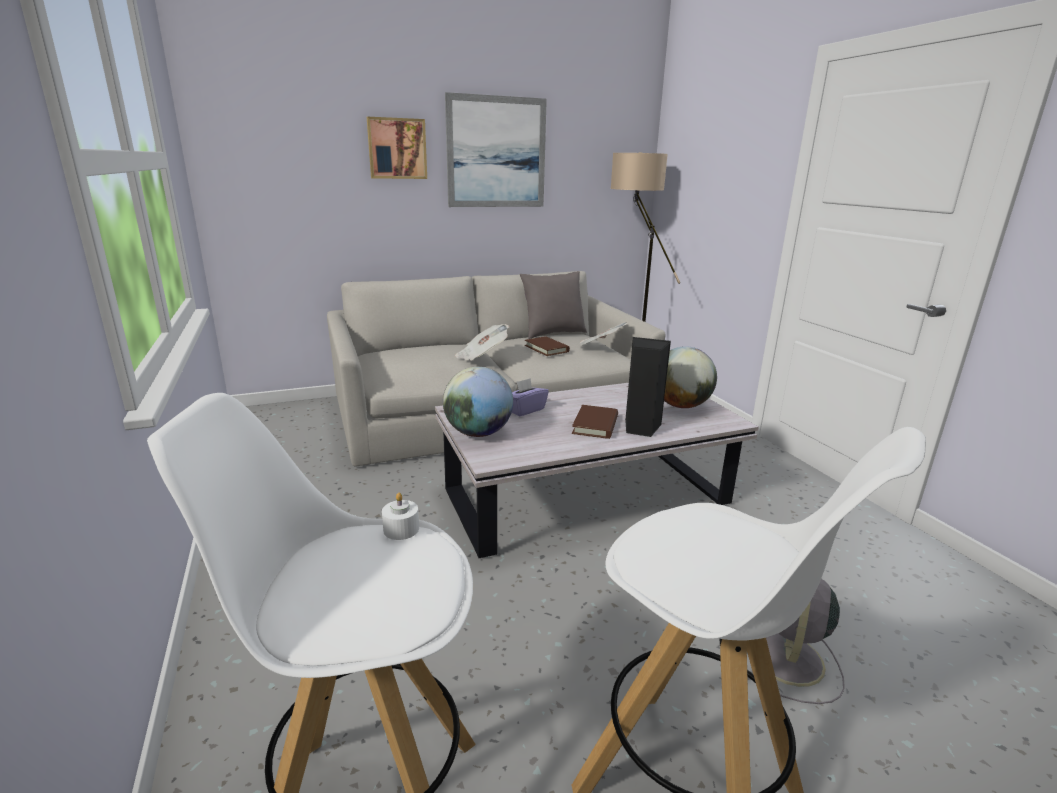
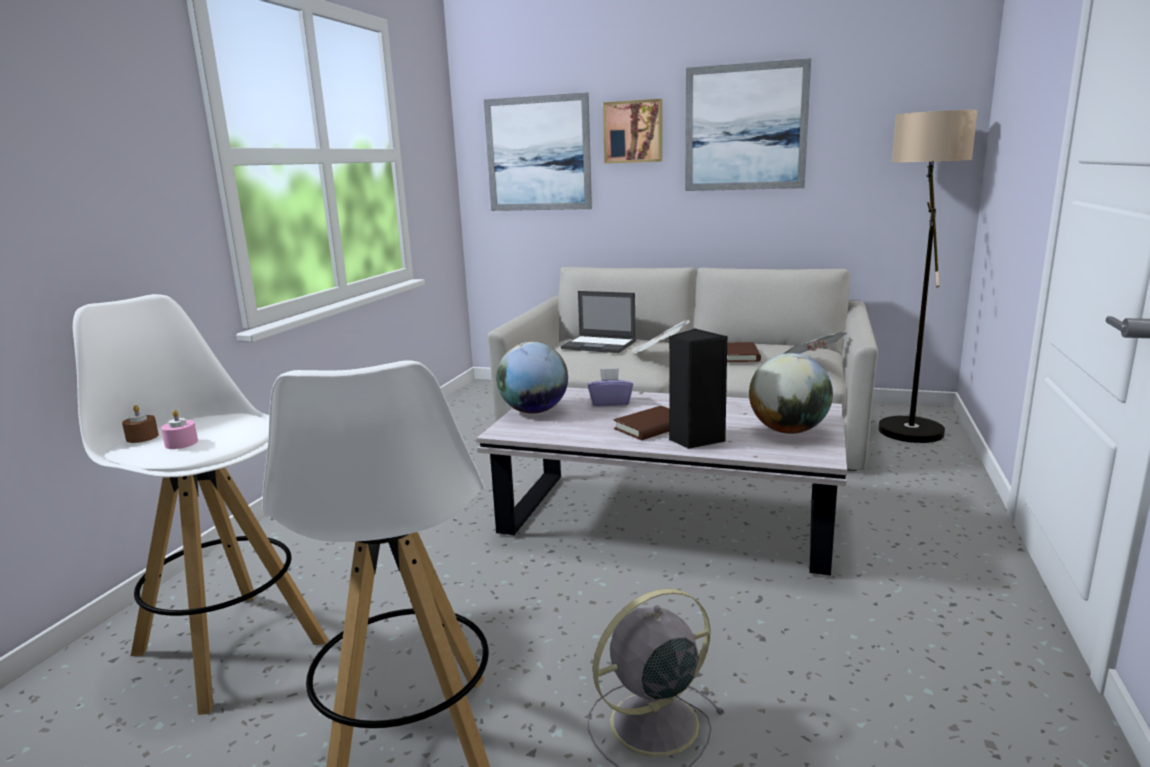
camera: 40 degrees right, 5 degrees down
(294, 164) = (538, 154): none -> picture
(296, 610) = (142, 437): none -> brown candle
(390, 596) = (181, 443): none -> pink candle
(401, 529) = (255, 419): white candle -> none
(419, 355) = (599, 345): none -> laptop
(553, 334) = (780, 343): grey pillow -> none

